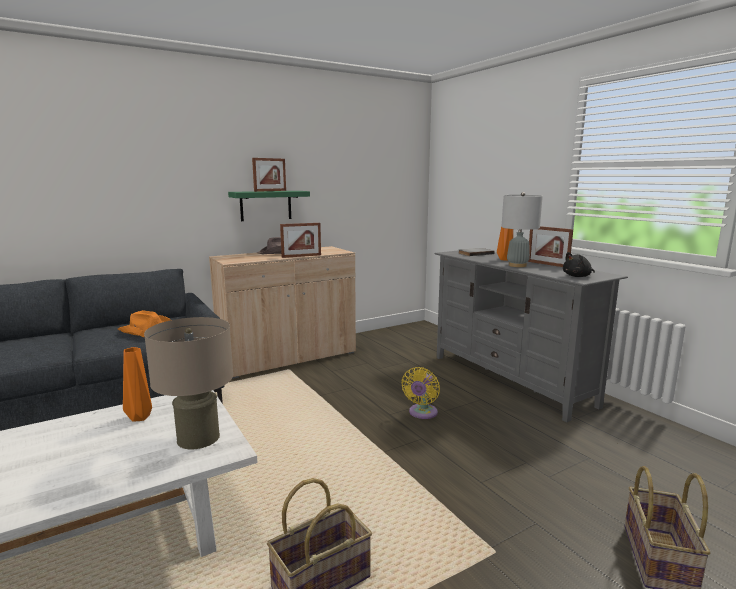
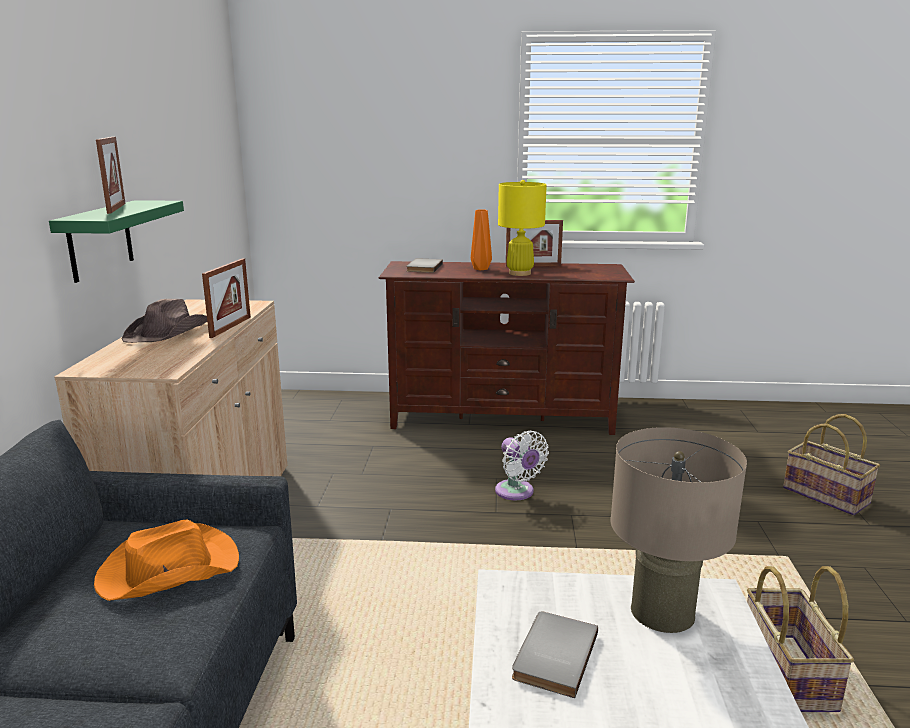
camera: 55 degrees left, 5 degrees up
(139, 418) = (552, 655): orange vase -> grey book
(422, 413) = (517, 493): yellow fan -> white fan
(510, 380) = (502, 418): grey tv stand -> brown tv stand
(517, 265) = (519, 273): grey table lamp -> yellow table lamp
(578, 276) = (603, 273): black plush toy -> none

